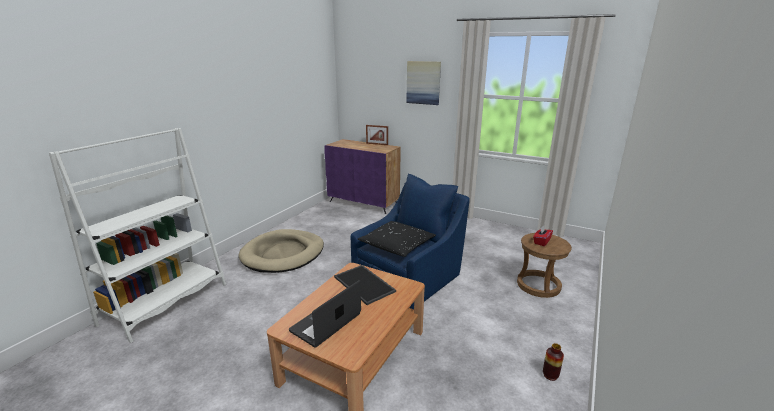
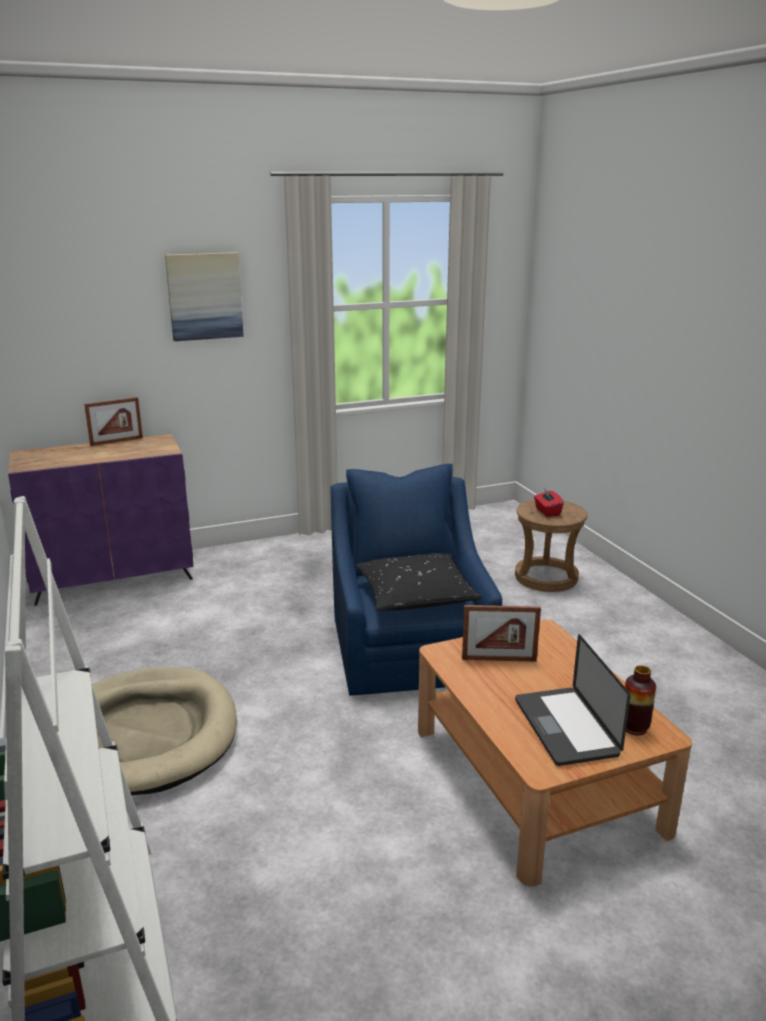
camera: 50 degrees left, 0 degrees up
(365, 284) = (499, 659): tray -> picture frame
(550, 375) = (699, 658): vase -> vase (634, 728)

